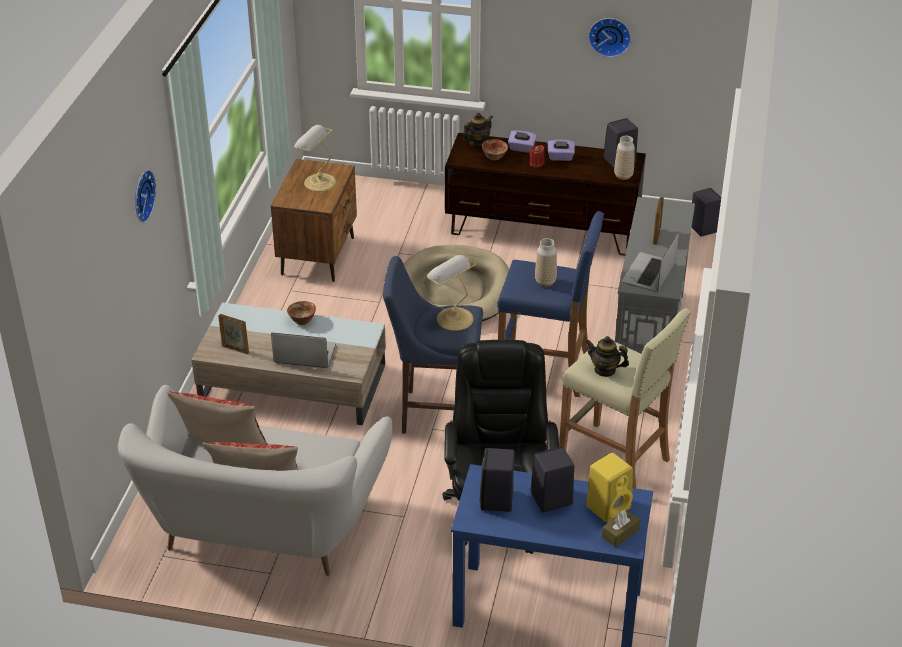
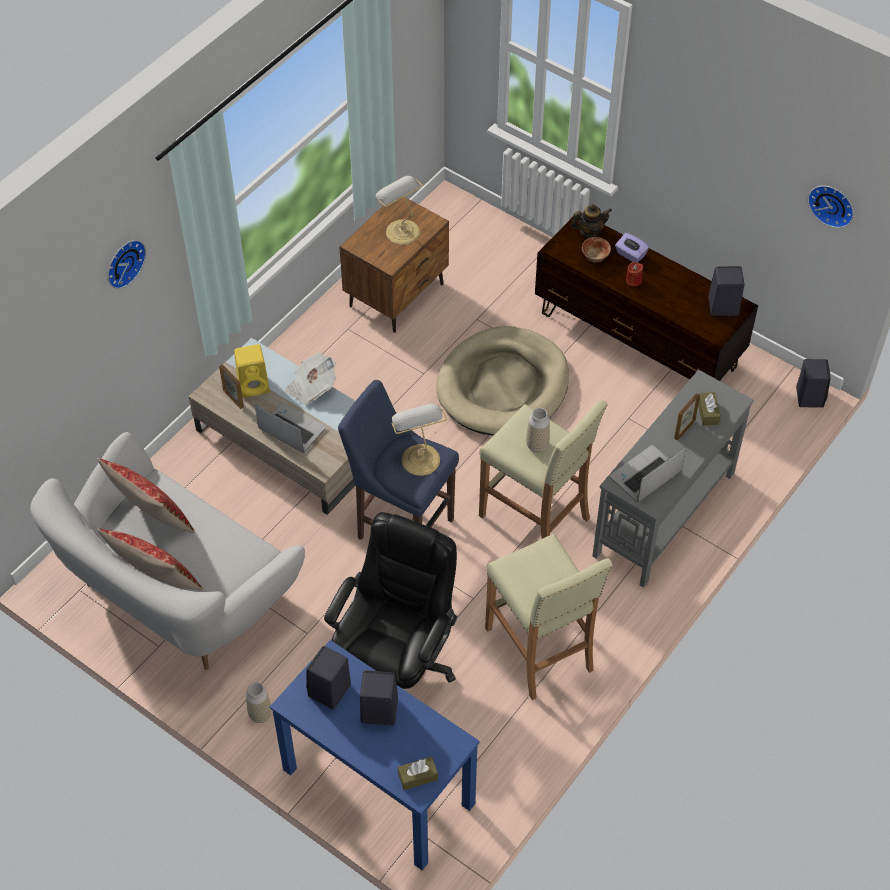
camera: 25 degrees right, 15 degrees up
(302, 321) = (311, 387): bowl -> newspaper
(545, 371) = (535, 518): blue stool -> beige stool
(560, 157) = (663, 280): purple tissue box -> none
(605, 370) = (527, 577): teapot -> none
(609, 506) = (426, 742): yellow speaker -> yellow speaker (254, 385)
(610, 35) = (747, 173): wall clock -> wall clock (832, 204)
(623, 176) = (714, 328): vase -> vase (260, 714)
(666, 221) = (707, 413): none -> brown tissue box

